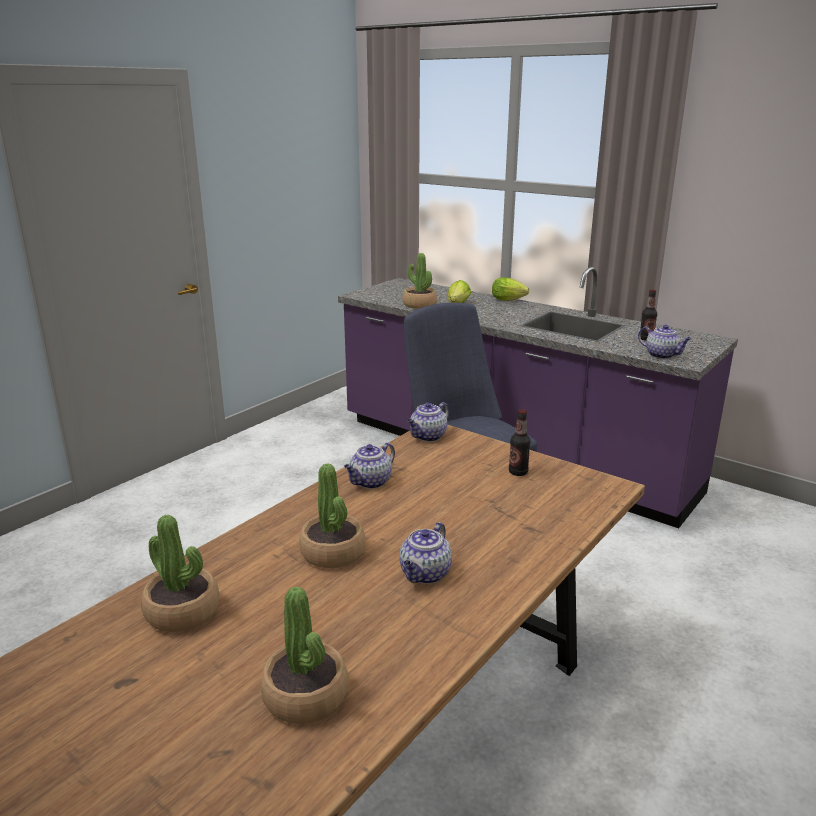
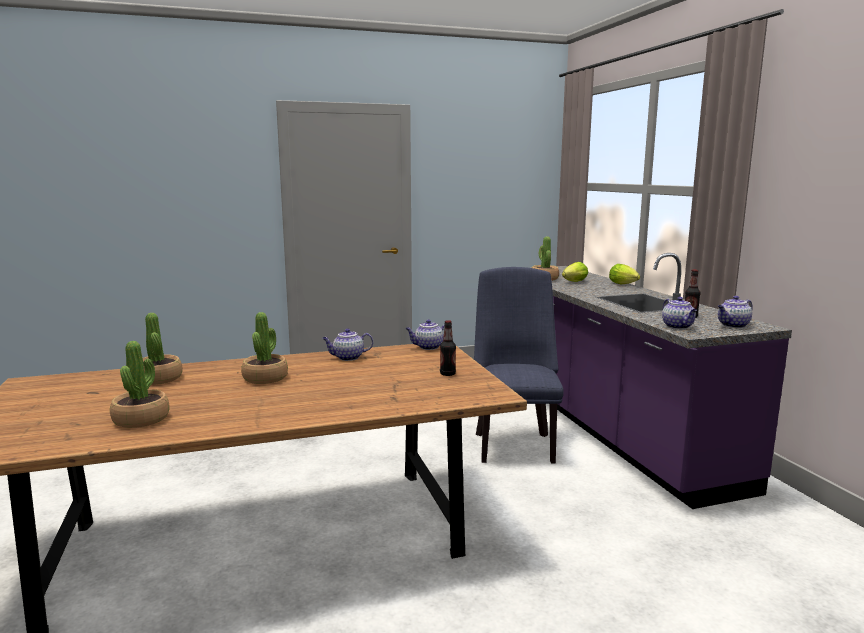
camera: 35 degrees right, 10 degrees down
(425, 574) = (289, 398): teapot -> teapot (733, 325)

